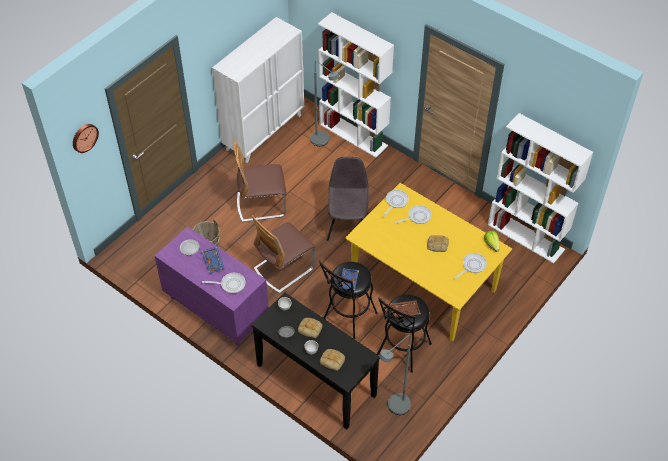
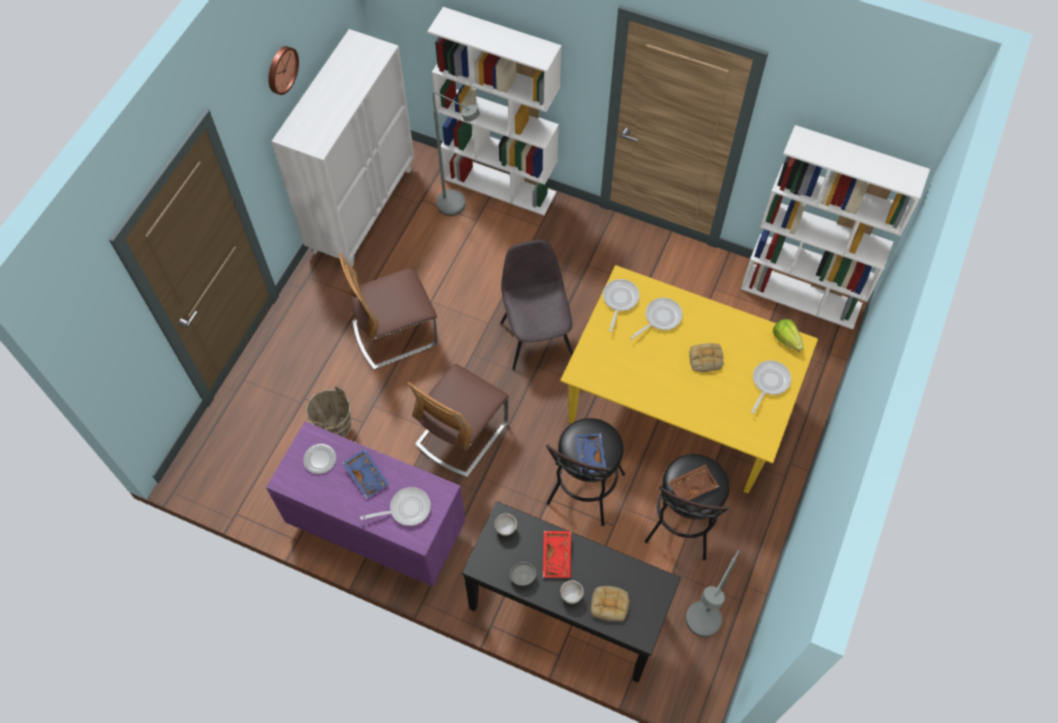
camera: 15 degrees left, 10 degrees up
(84, 137) = (95, 330): wall clock -> wall clock (281, 69)
(310, 329) = (558, 556): bread -> red tray

